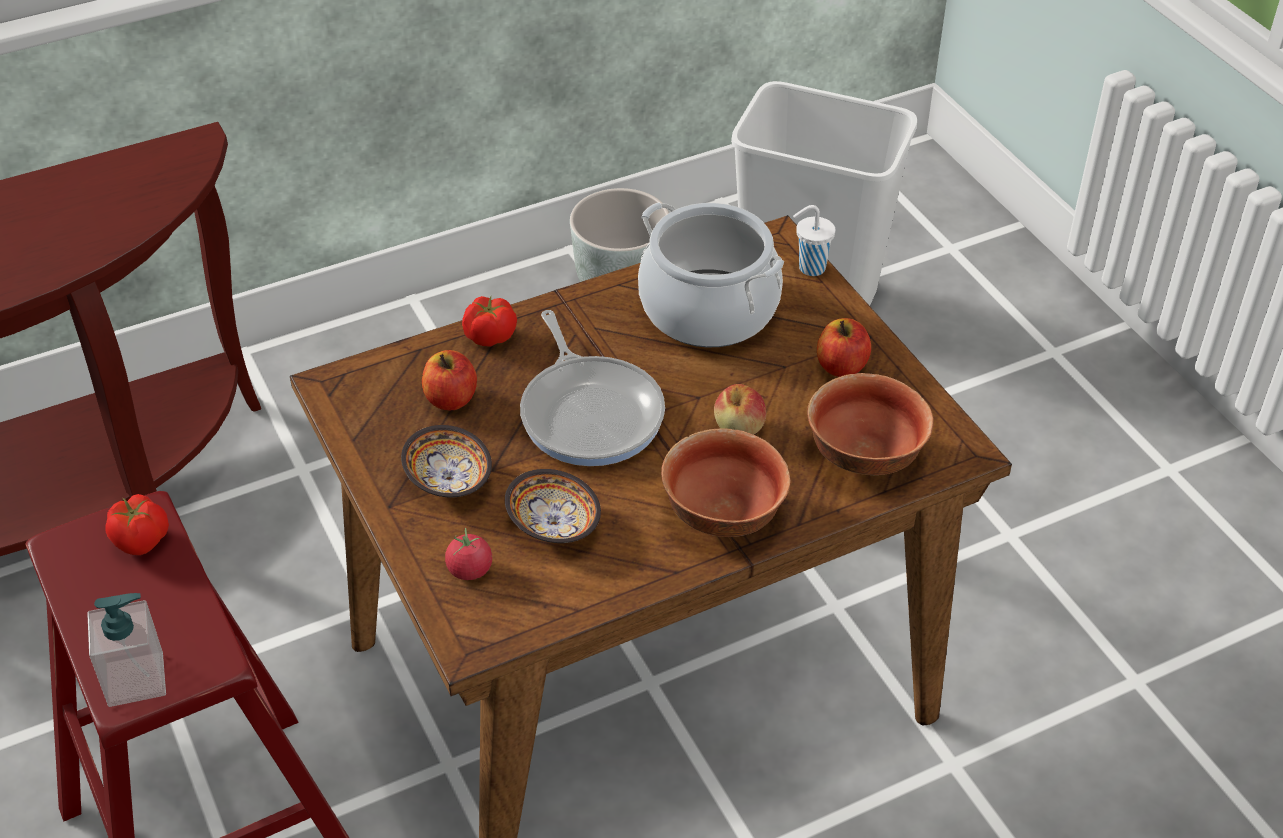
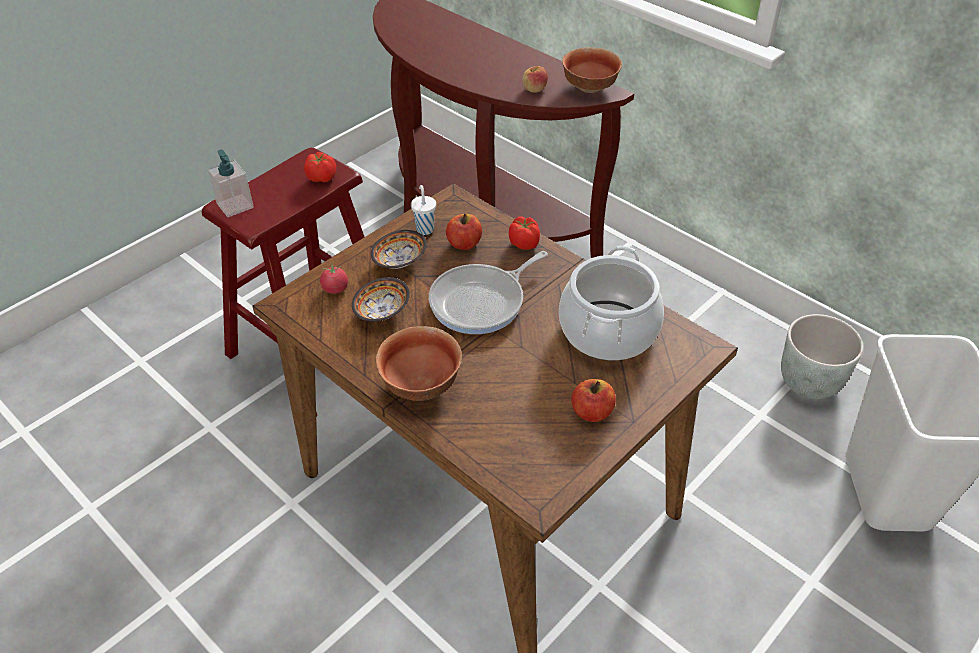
camera: 70 degrees right, 0 degrees up
(739, 428) = (502, 373): apple -> apple (534, 89)
(810, 268) = (686, 372): white cup -> white cup (424, 229)
(865, 454) = (509, 444): bowl -> bowl (590, 87)

